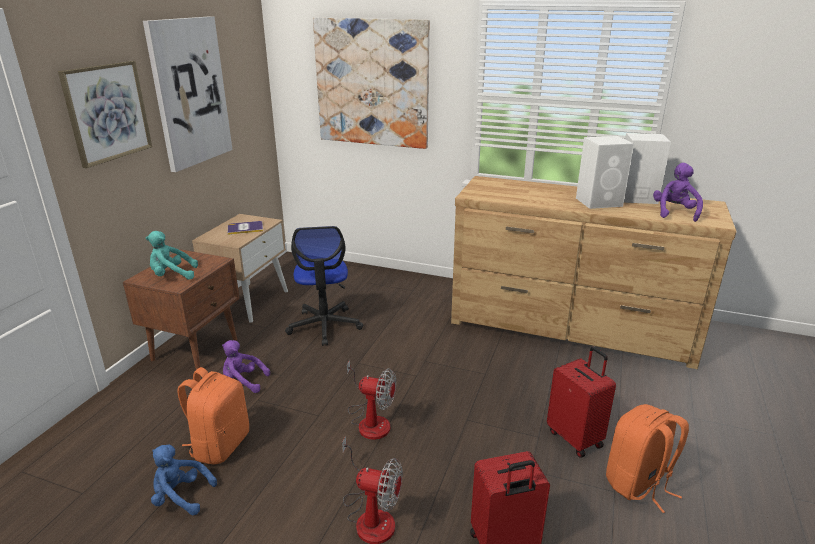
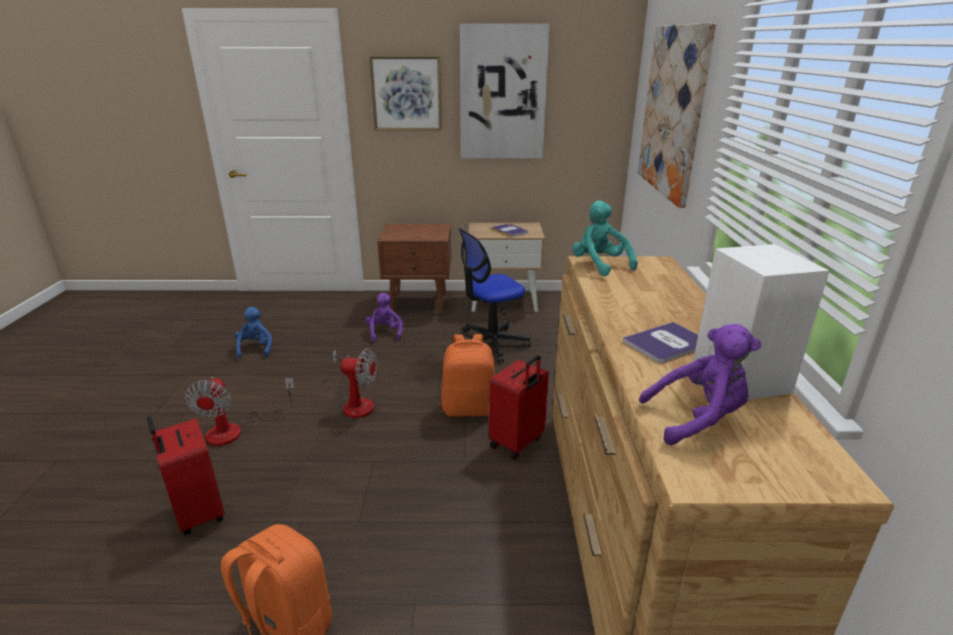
camera: 70 degrees right, 0 degrees up
(172, 275) = (403, 232): turquoise plush toy -> turquoise plush toy (599, 265)
(220, 445) = (308, 346): orange backpack -> orange backpack (469, 408)
(370, 420) = (355, 402): fan -> fan turned 75 degrees counterclockwise
(575, 438) = (364, 557): red suitcase -> red suitcase (517, 443)
(600, 202) = (666, 343): white speaker -> book

